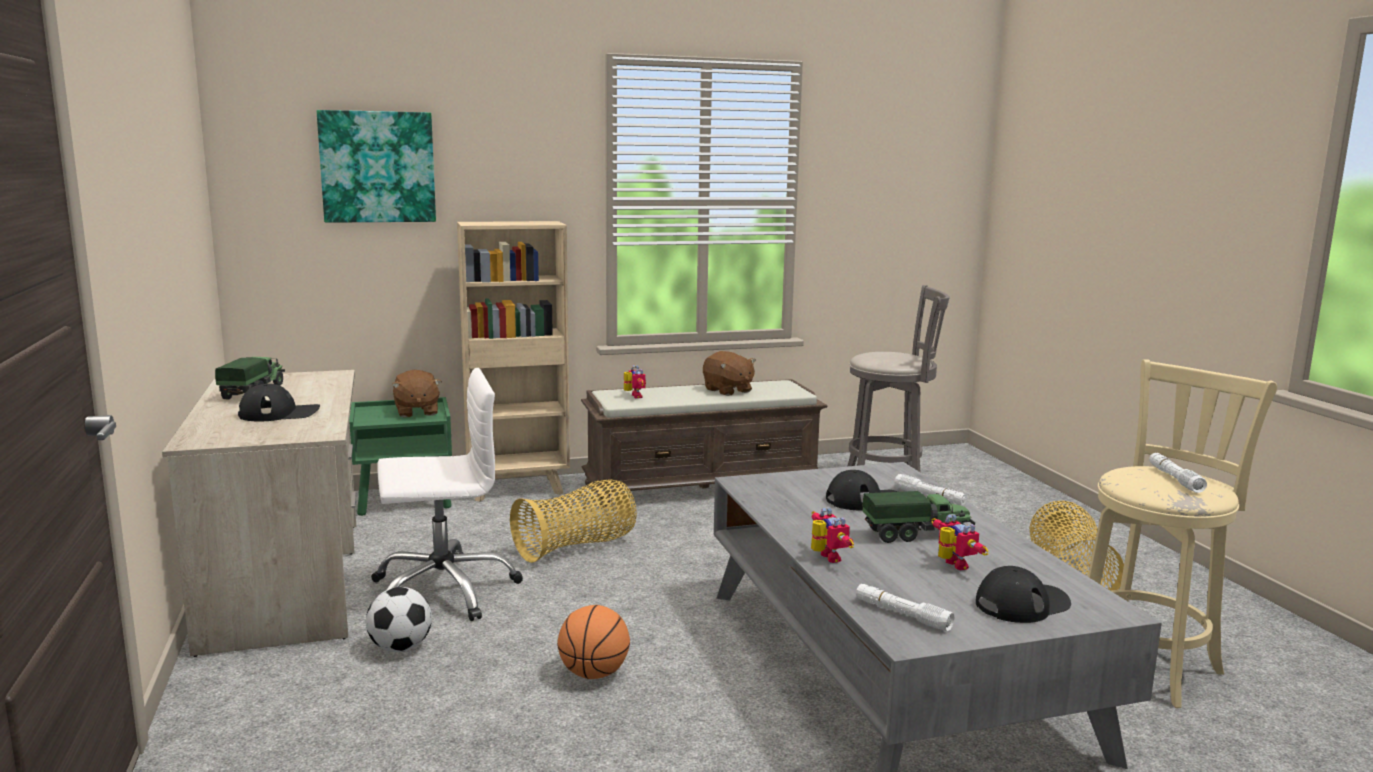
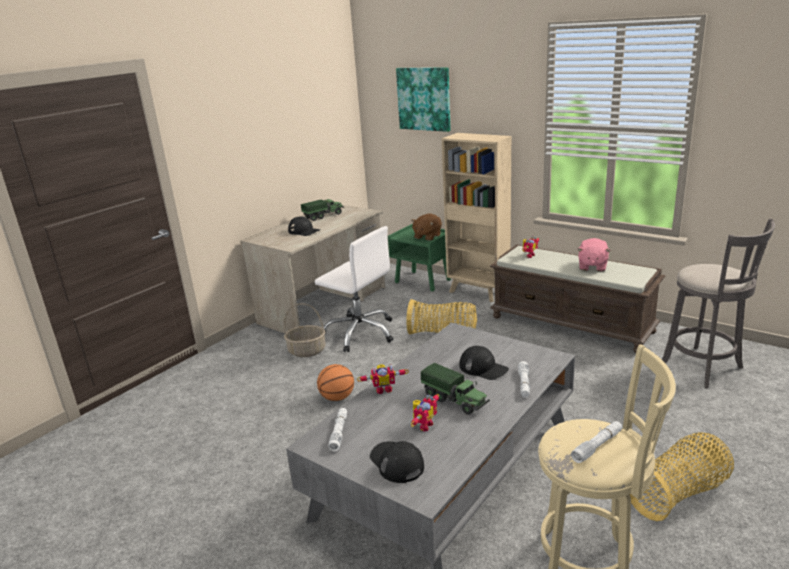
camera: 55 degrees right, 10 degrees up
(400, 648) = (306, 351): football -> basket
(728, 390) = (592, 266): brown plush toy -> pink plush toy
(825, 558) = (383, 389): toy robot -> toy robot turned 45 degrees clockwise
(1022, 604) = (396, 463): black cap -> black cap turned 150 degrees counterclockwise

